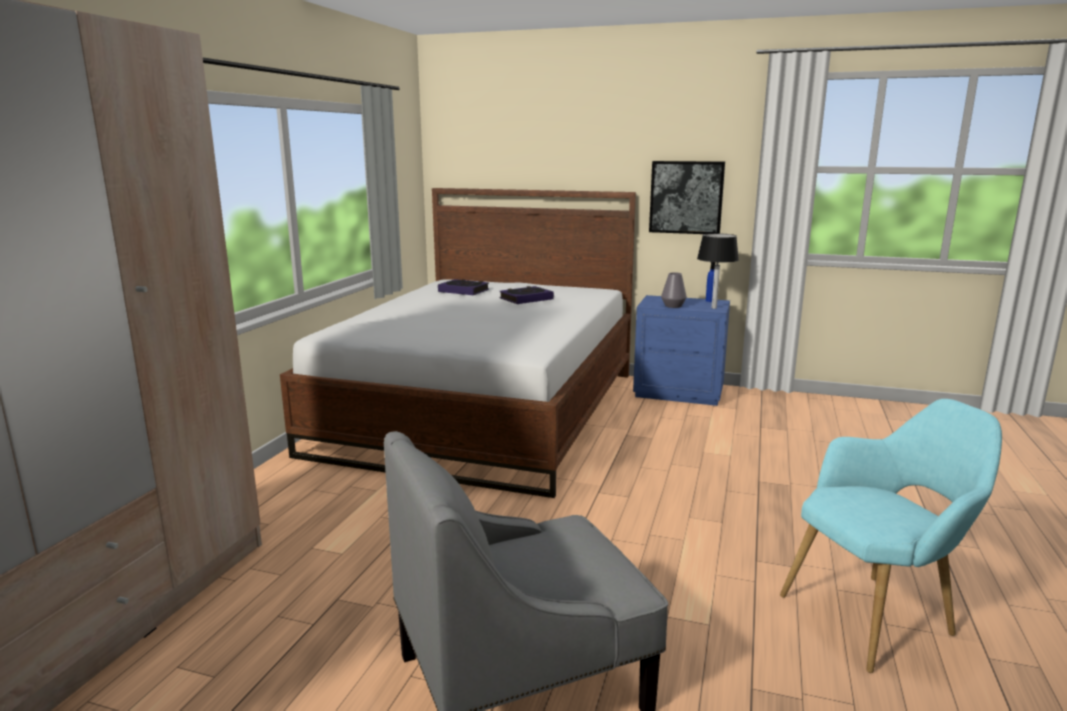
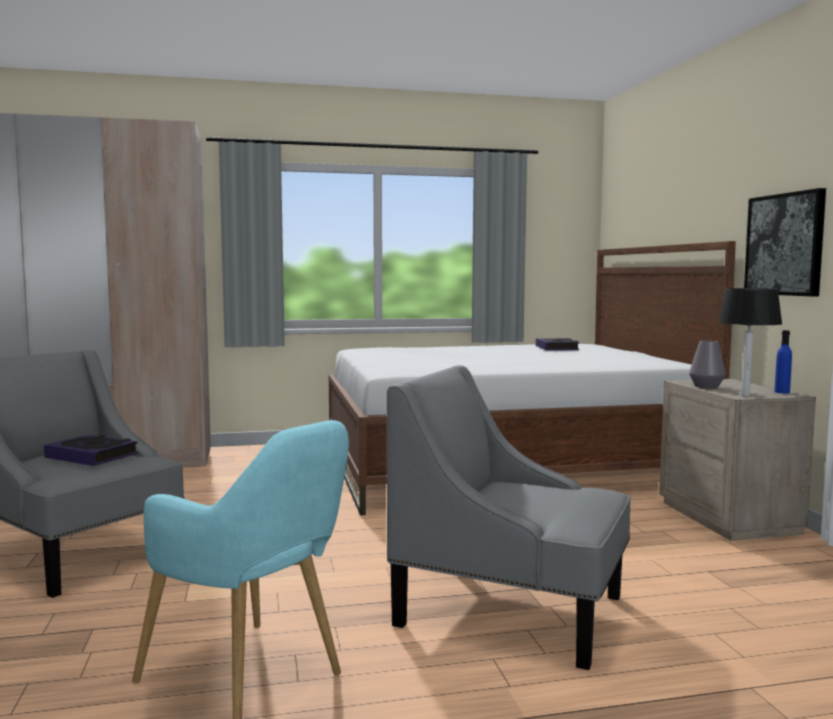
camera: 60 degrees right, 10 degrees down
(526, 299) = (570, 357): book -> book (92, 456)
(679, 392) = (729, 517): blue nightstand -> beige nightstand
(792, 496) = (511, 610): none -> grey armchair

